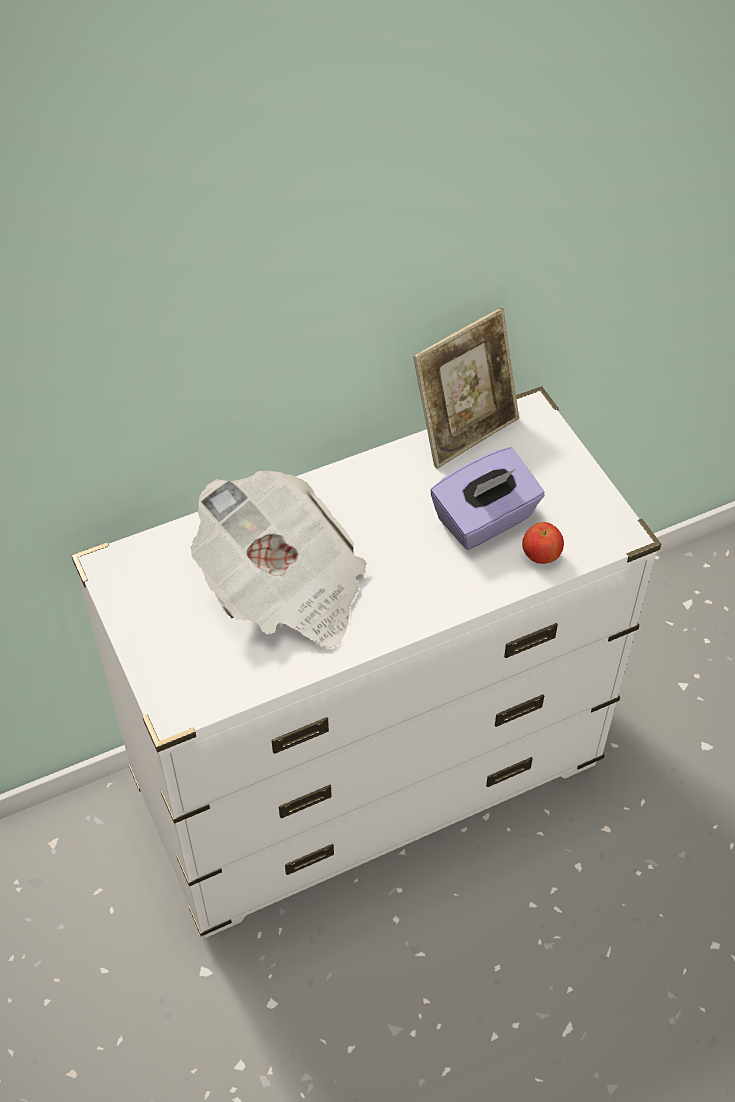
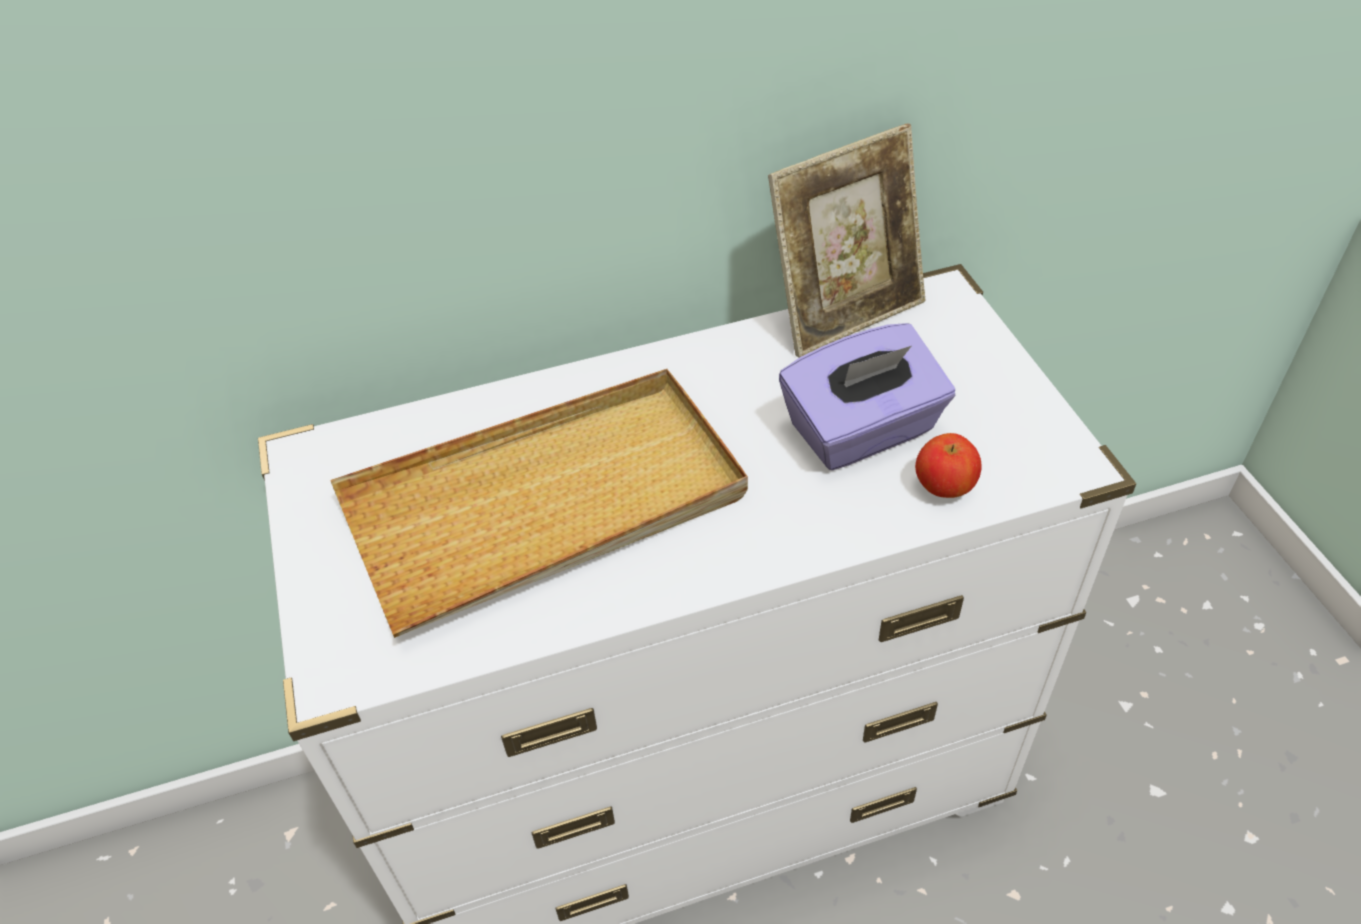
camera: 10 degrees right, 5 degrees down
(284, 588) = (546, 505): newspaper -> beige tray

